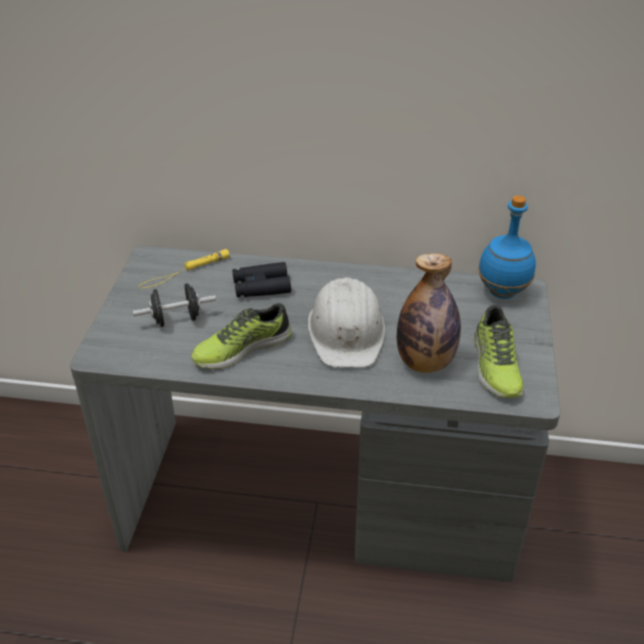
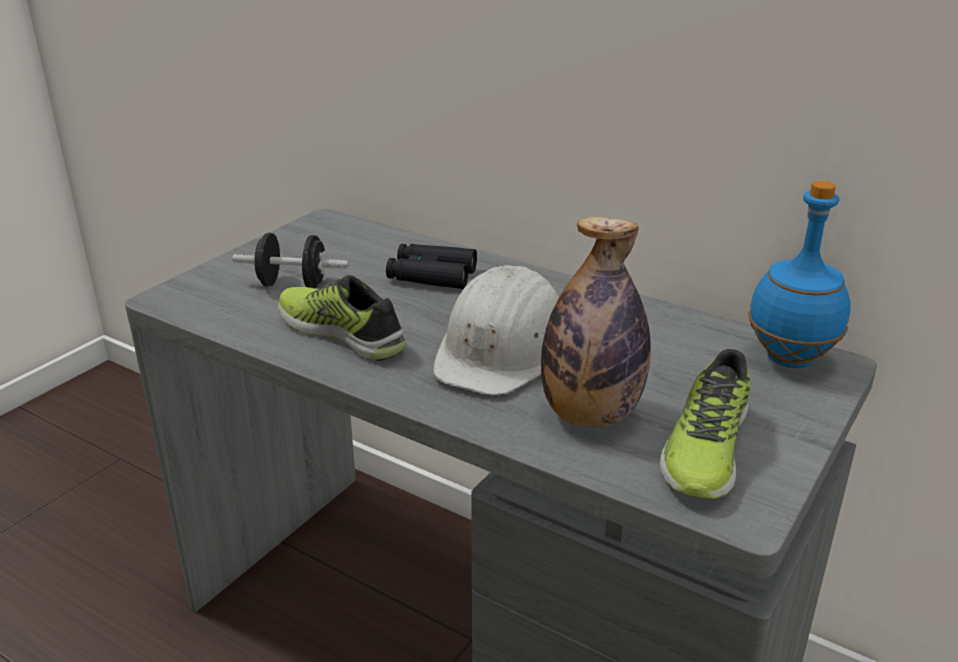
camera: 25 degrees right, 10 degrees down
(184, 272) = (351, 241): yellow flashlight -> none
(242, 348) = (343, 332): shoe -> shoe turned 45 degrees clockwise

